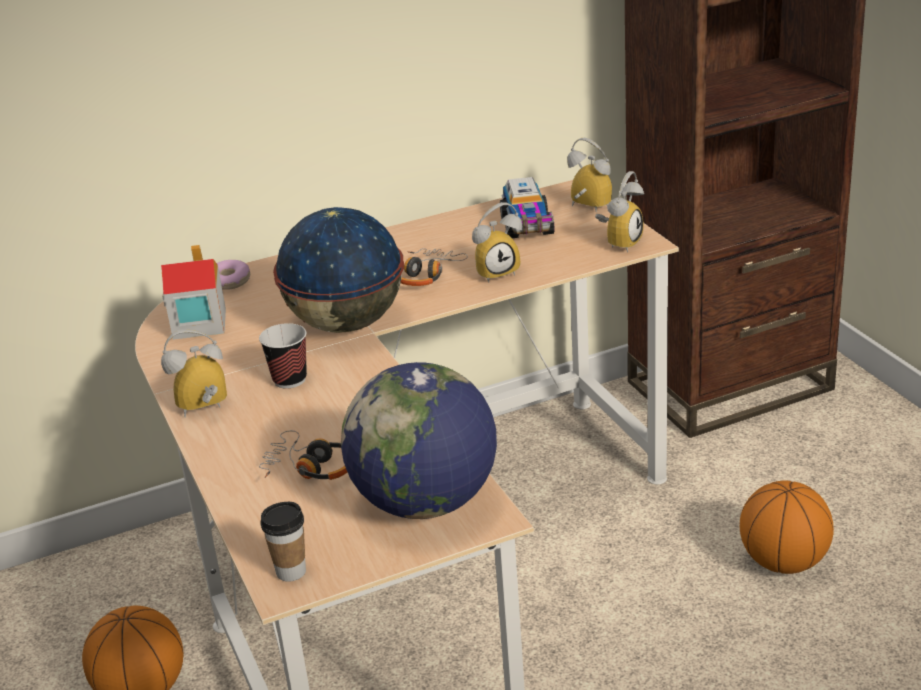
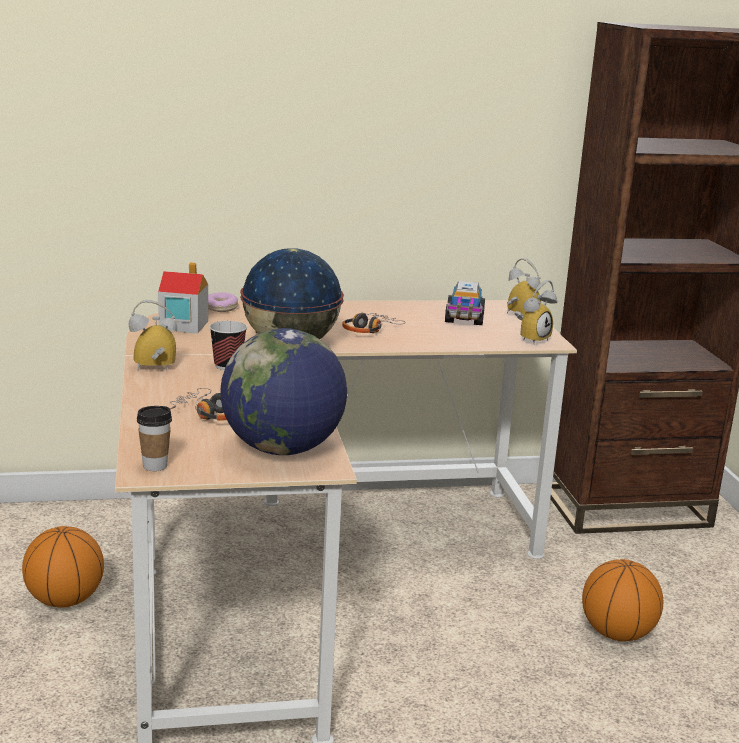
camera: 10 degrees right, 10 degrees down
(497, 271) = (424, 337): alarm clock -> none

